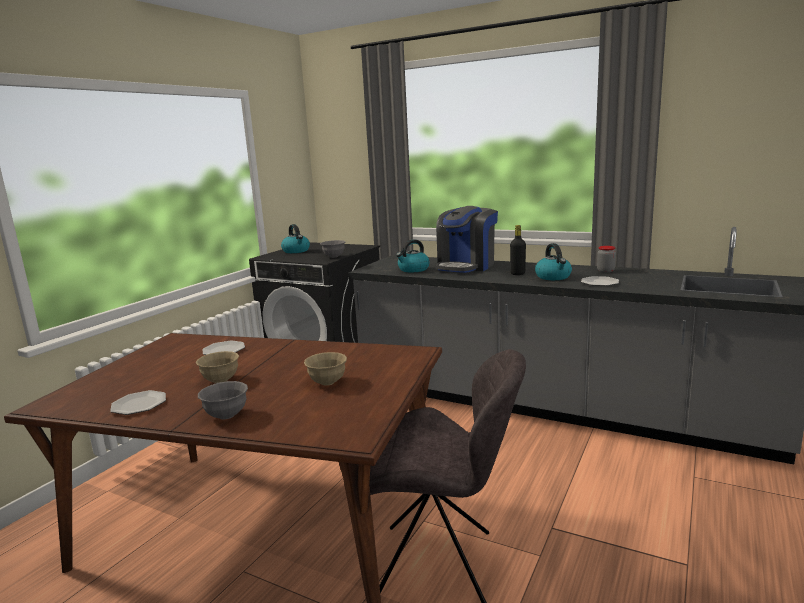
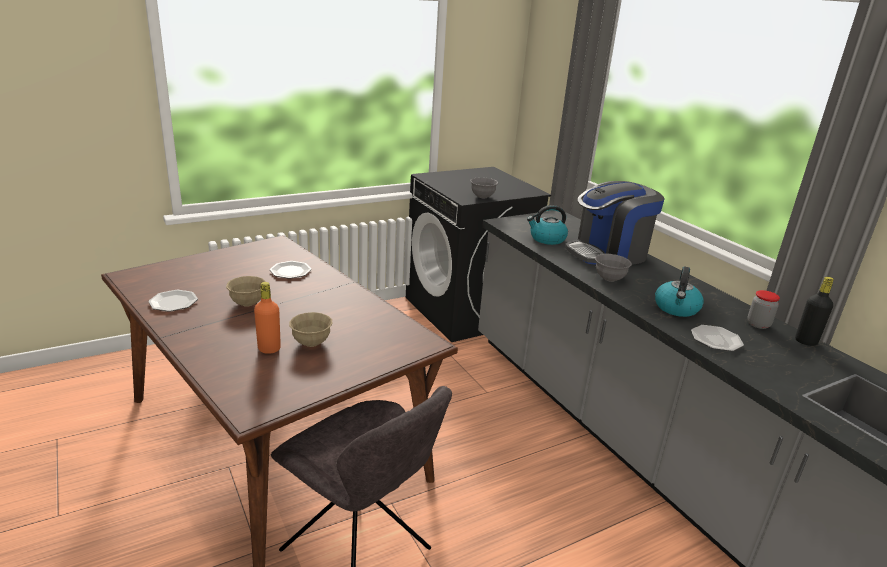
camera: 30 degrees right, 10 degrees up
(226, 415) = (206, 341): grey bowl -> grey bowl (609, 279)
(296, 251) = (463, 177): kettle -> none
(297, 398) = (269, 349): none -> orange bottle
(517, 274) = (644, 287): black bottle -> black bottle (806, 341)

